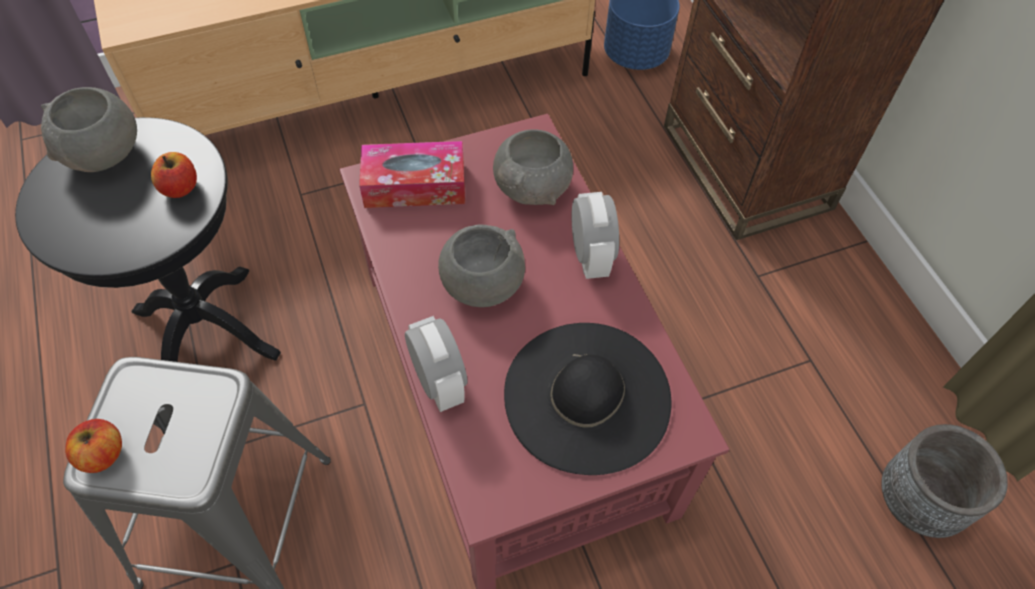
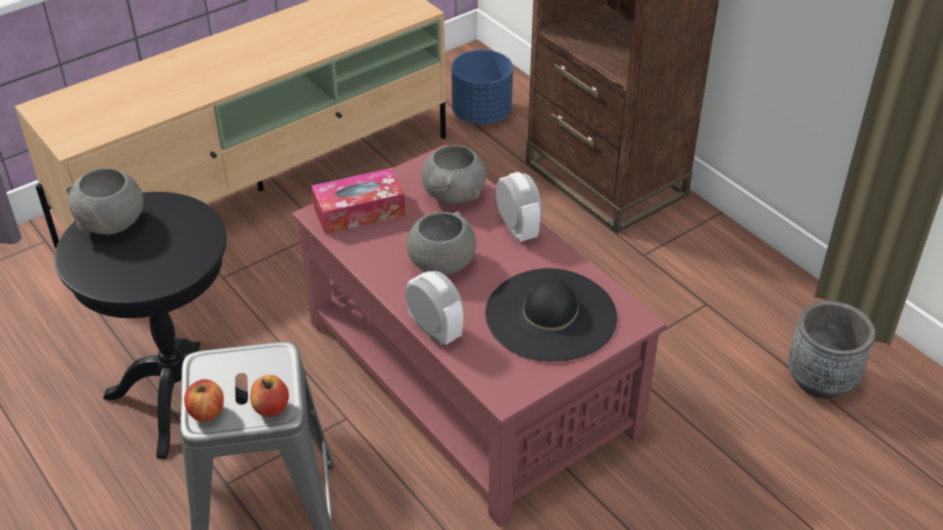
camera: 15 degrees left, 15 degrees down
(180, 187) = (188, 232): apple -> apple (271, 408)

